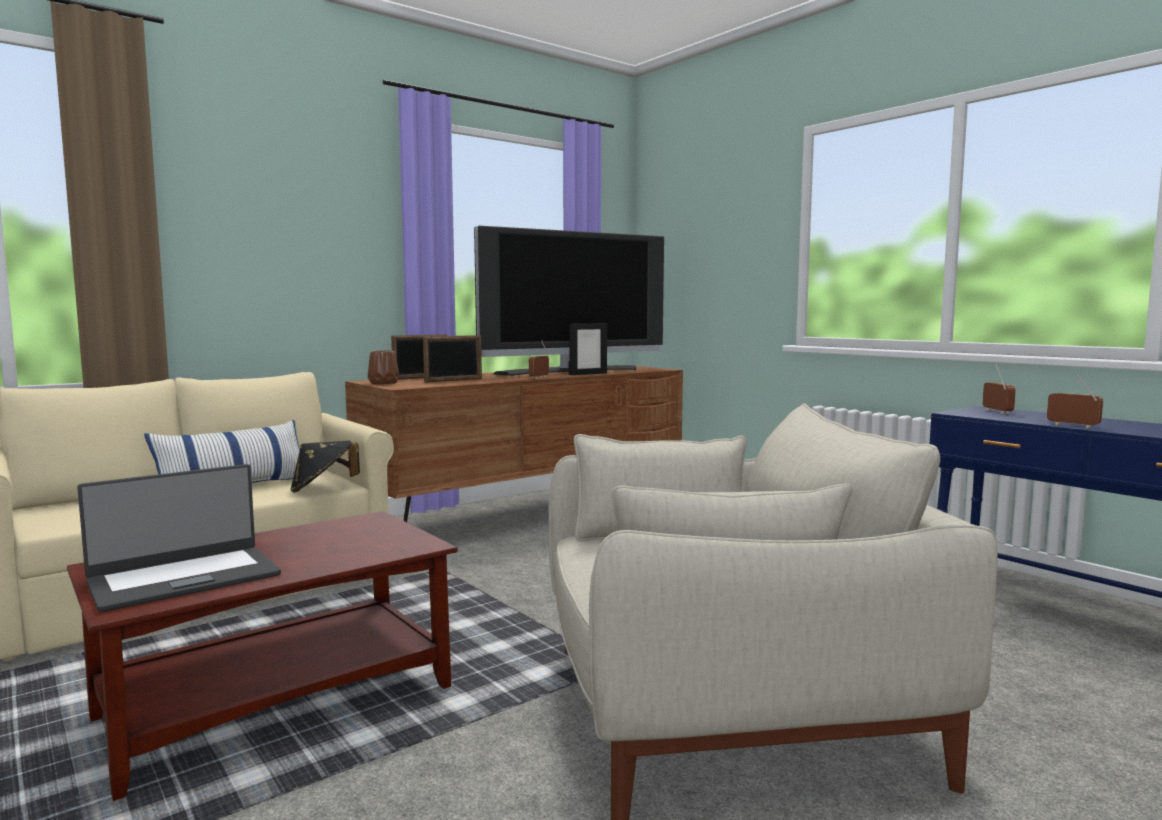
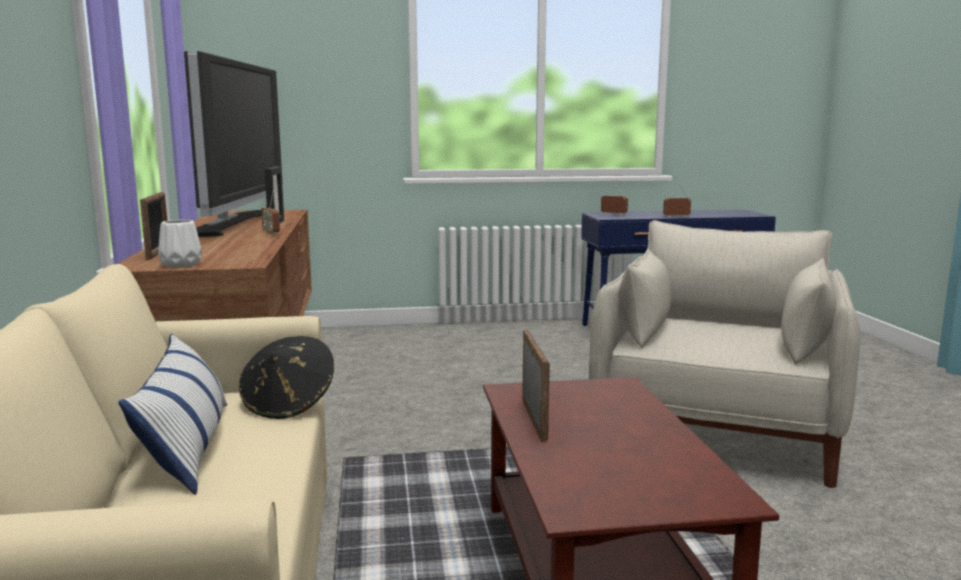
camera: 60 degrees left, 5 degrees up
(184, 578) = (653, 472): laptop -> none
(384, 383) = (181, 264): brown vase -> white vase
(453, 380) = (224, 249): picture frame -> picture frame (534, 419)

